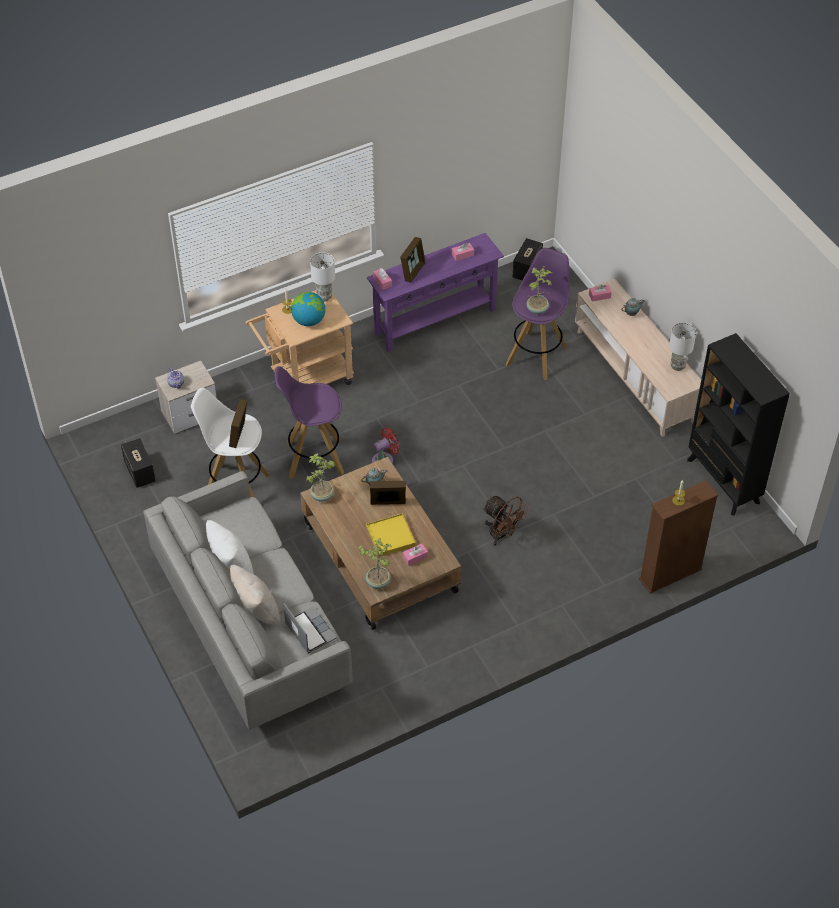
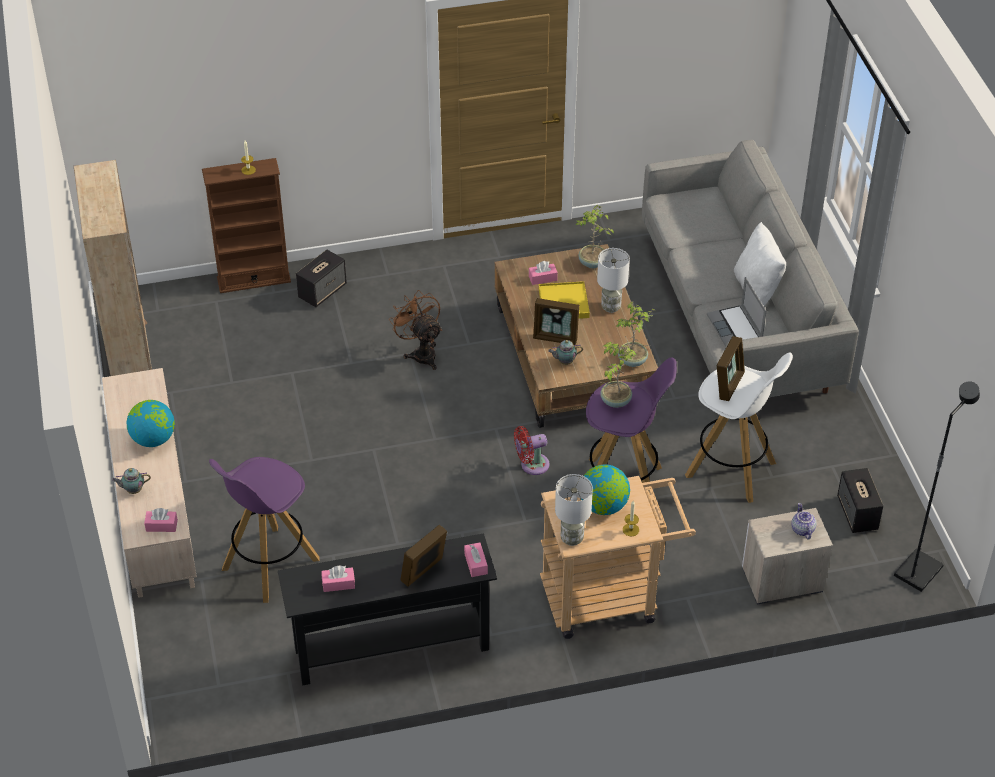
camera: 165 degrees left, 5 degrees down
(96, 439) = (917, 571): none -> black floor lamp
(256, 610) = (735, 244): beige pillow -> none
(309, 631) = (681, 217): laptop -> laptop (735, 328)
(434, 321) = (392, 649): purple console table -> black console table
(527, 270) = (214, 707): speaker -> speaker (322, 291)
(538, 309) = (272, 472): potted plant -> potted plant (614, 401)
(640, 349) = (153, 439): none -> globe
(678, 366) = (120, 407): white table lamp -> white table lamp (610, 307)
(723, 481) = (130, 358): black bookcase -> beige bookcase

